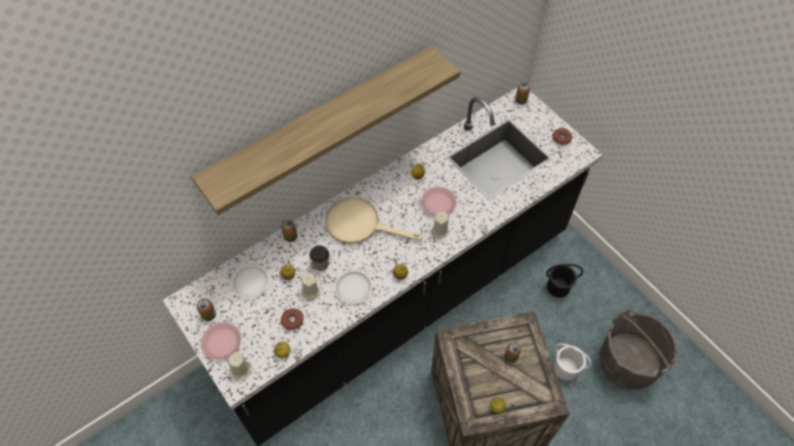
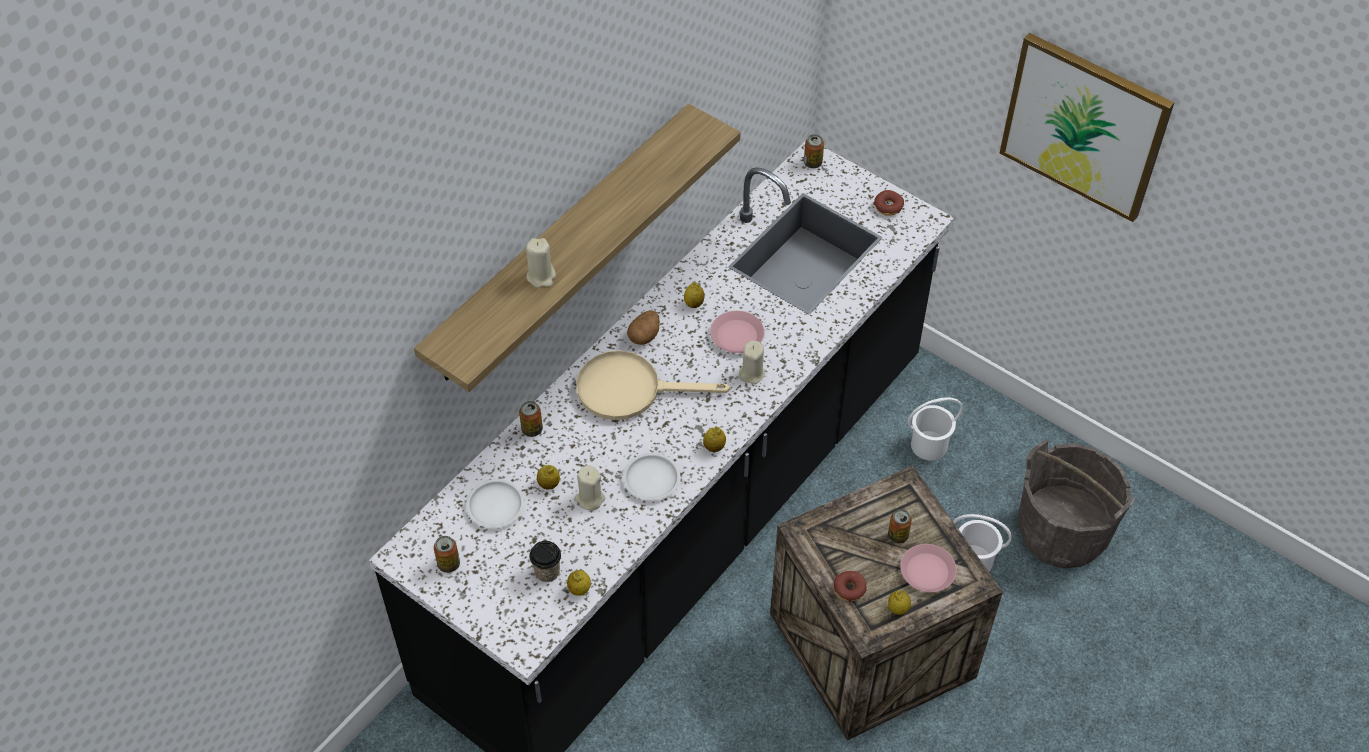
camera: 15 degrees left, 5 degrees down
(221, 342) = (482, 597): pink plate -> pink plate (927, 571)
(241, 371) = (526, 627): beige candle -> beige candle (541, 276)
(292, 321) = (577, 543): donut -> donut (849, 589)
(321, 264) = (592, 457): cup -> cup (547, 572)
(380, 190) = (644, 335): none -> potato
(558, 287) = (928, 445): black bucket -> white bucket
(705, 114) = (1084, 126): none -> picture

